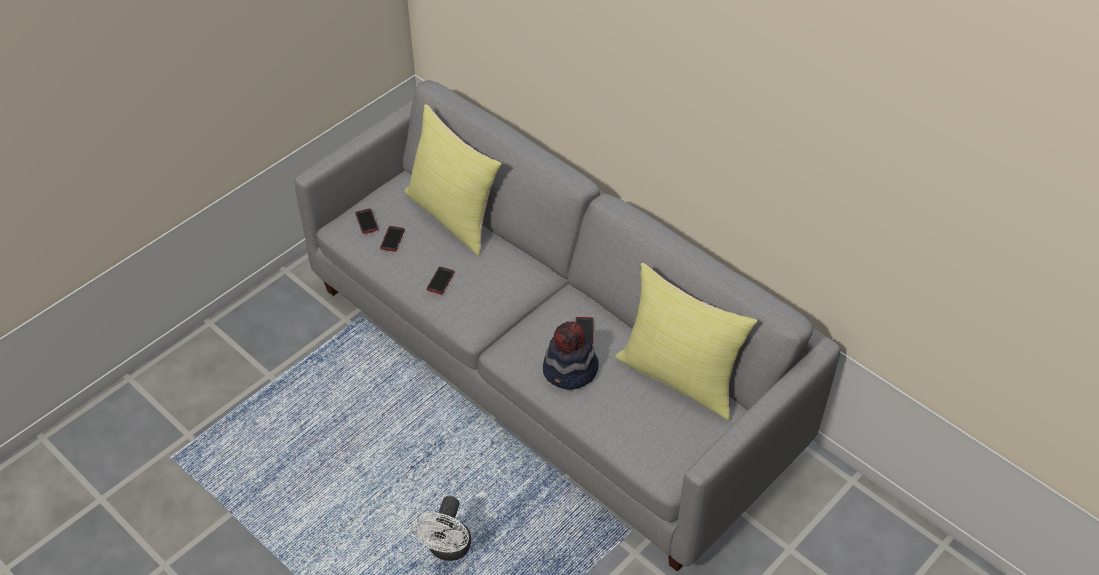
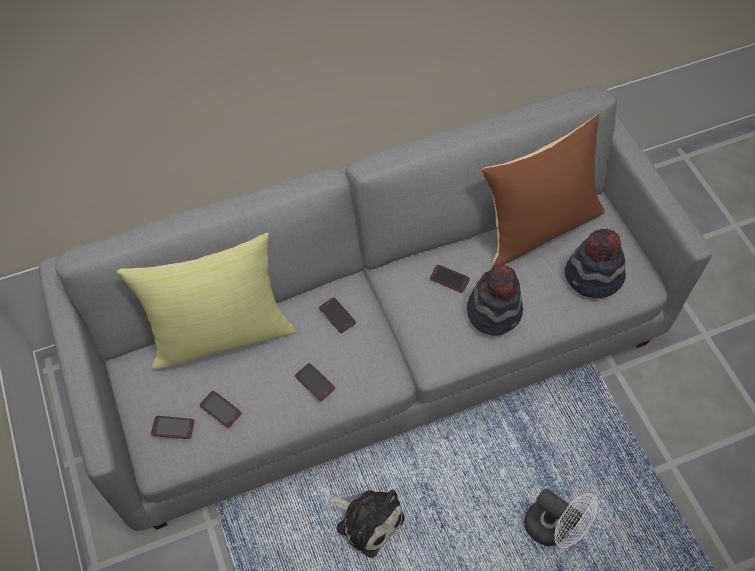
camera: 65 degrees left, 10 degrees up
(394, 415) = (367, 520): none -> plush toy
(506, 272) = (337, 315): none -> phone
(647, 430) = (593, 277): none -> hat
(680, 376) = (538, 226): yellow pillow -> brown pillow

